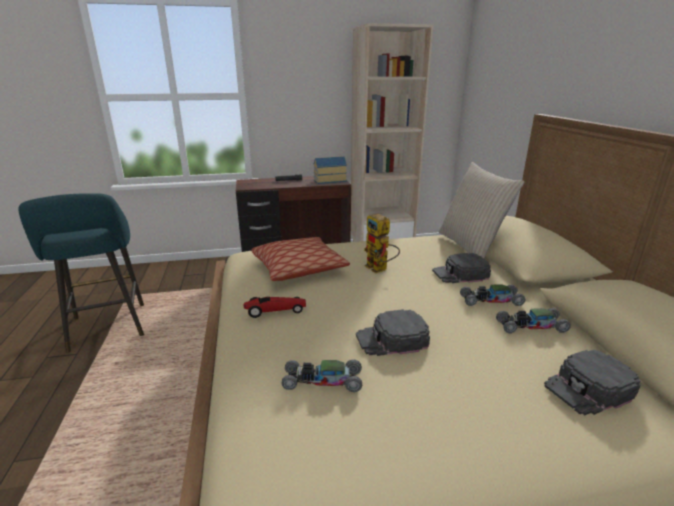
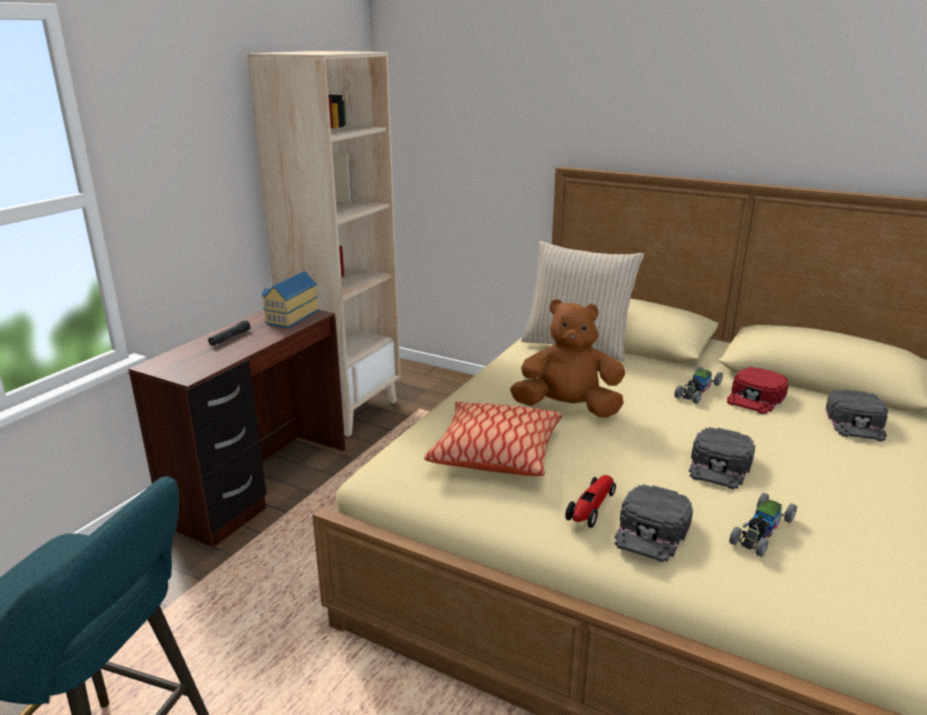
camera: 50 degrees left, 0 degrees up
(380, 269) = (567, 408): toy robot -> brown plush toy
(460, 274) = (630, 377): black cap -> black cap (652, 530)
(530, 326) = (756, 397): toy car -> red cap

